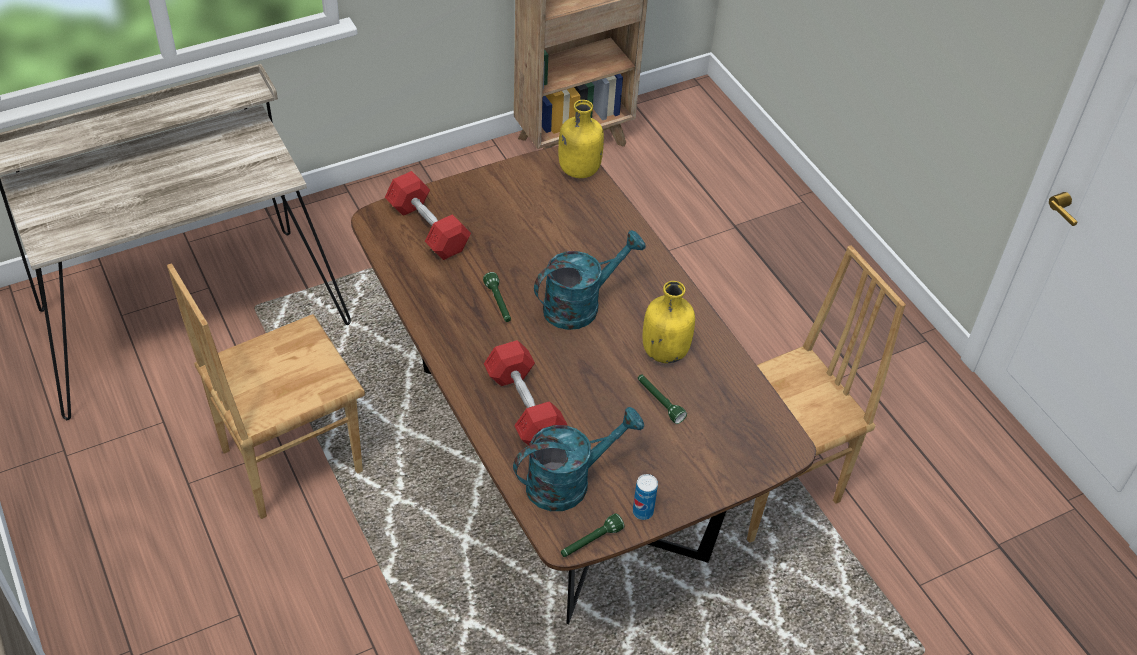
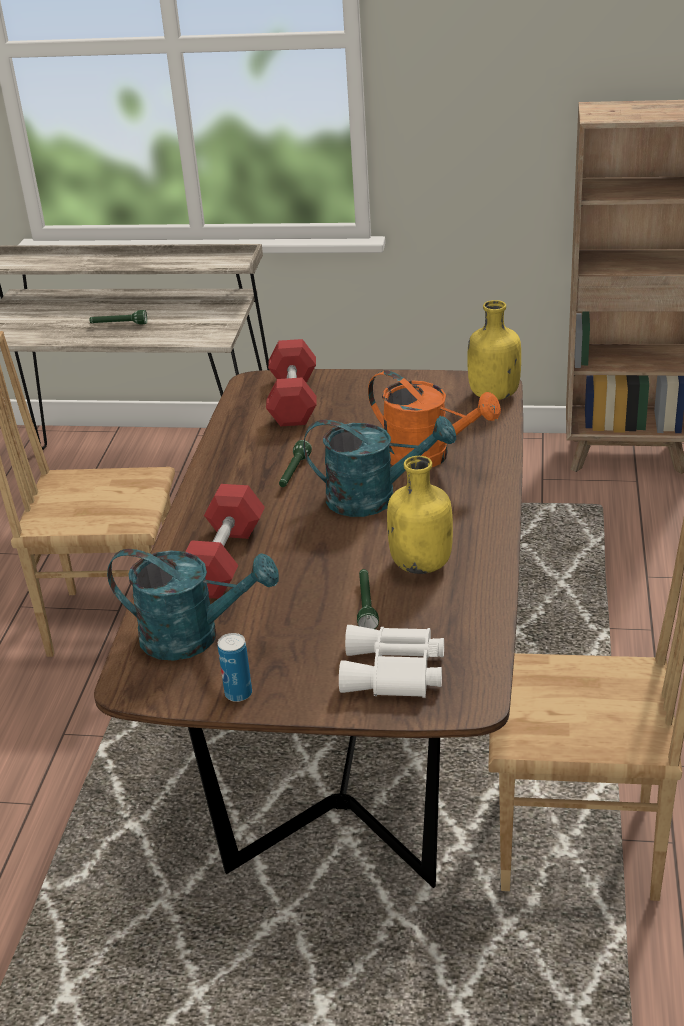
camera: 40 degrees right, 15 degrees down
(584, 250) = (428, 456): none -> orange watering can
(590, 542) = (155, 697): green flashlight -> green flashlight (119, 325)
(725, 448) = (394, 673): none -> white binoculars

